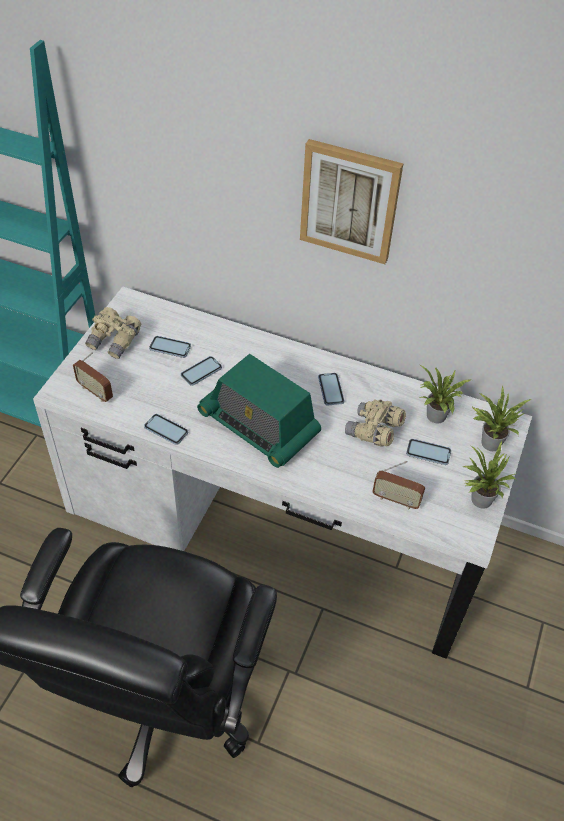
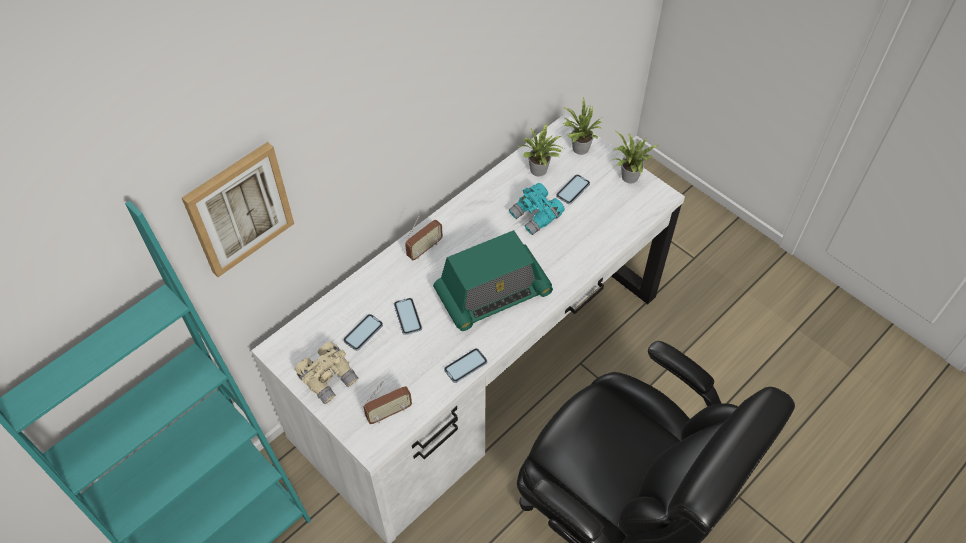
camera: 65 degrees left, 5 degrees up
(331, 390) = (477, 228): phone -> none
(349, 201) = (419, 83): picture -> picture (239, 209)
(374, 432) = (536, 216): beige binoculars -> turquoise binoculars
(396, 500) = (609, 228): radio -> radio (424, 249)

